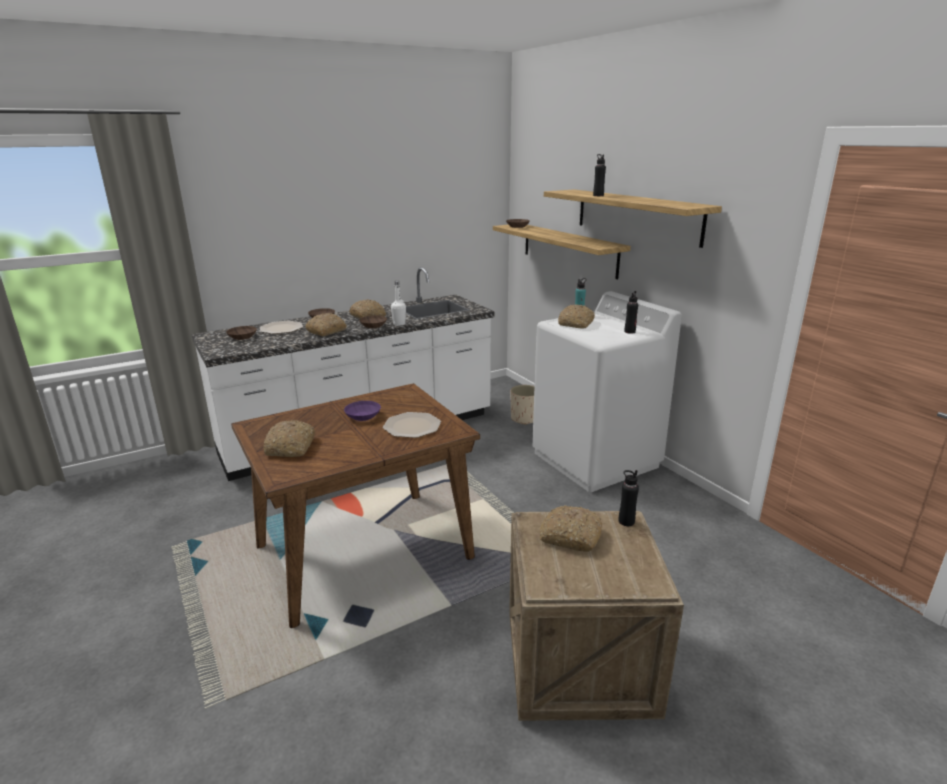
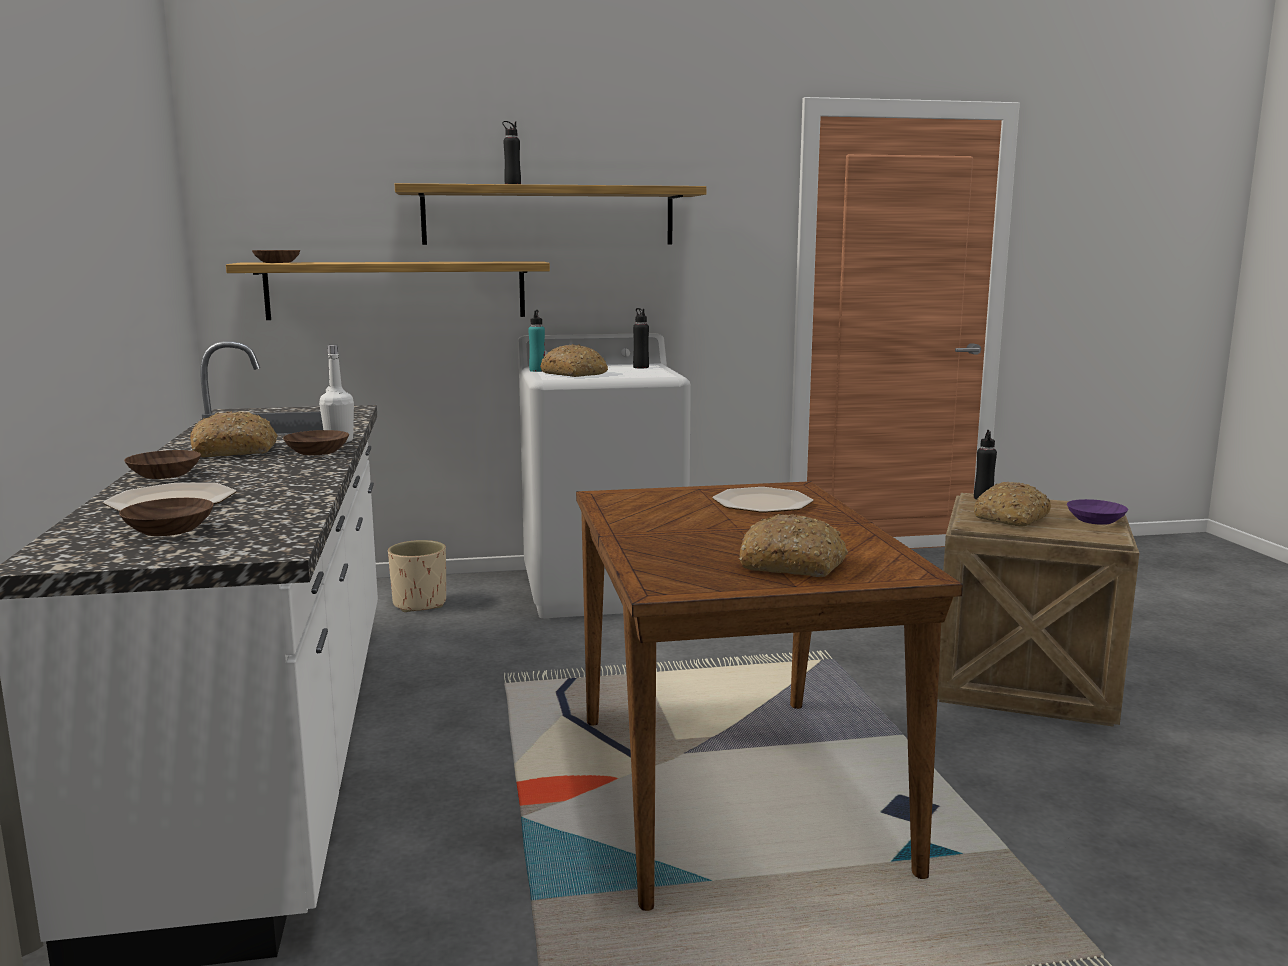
camera: 70 degrees left, 10 degrees down
(326, 331) = (281, 475): bread -> none
(362, 416) = (695, 522): purple bowl -> purple bowl (1094, 520)

